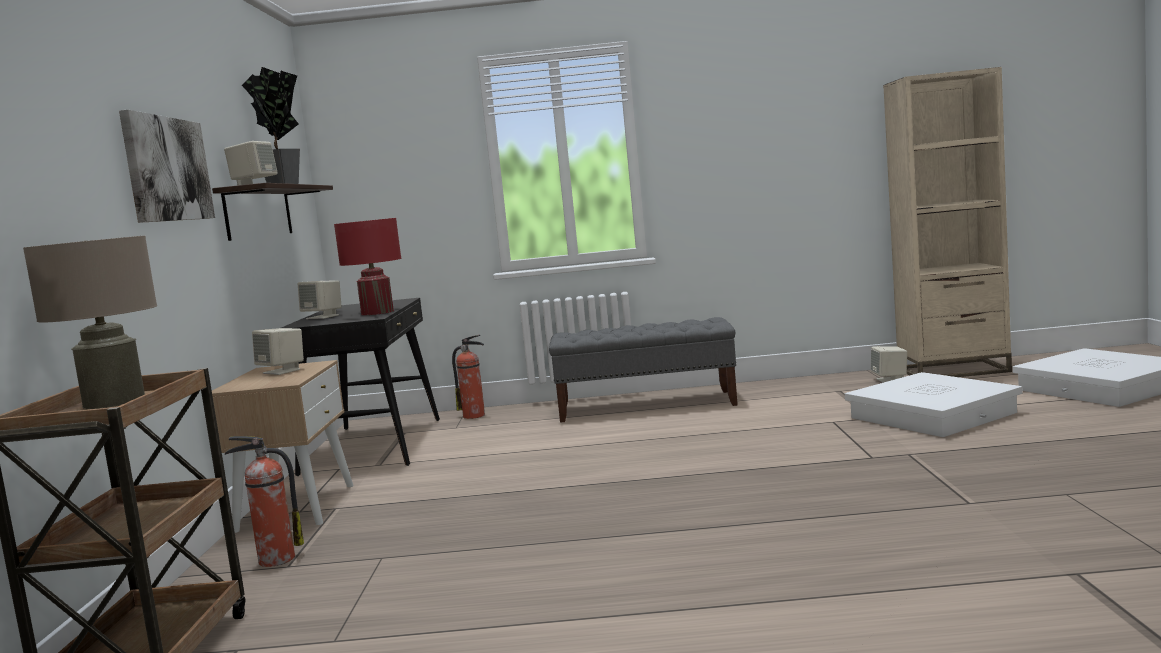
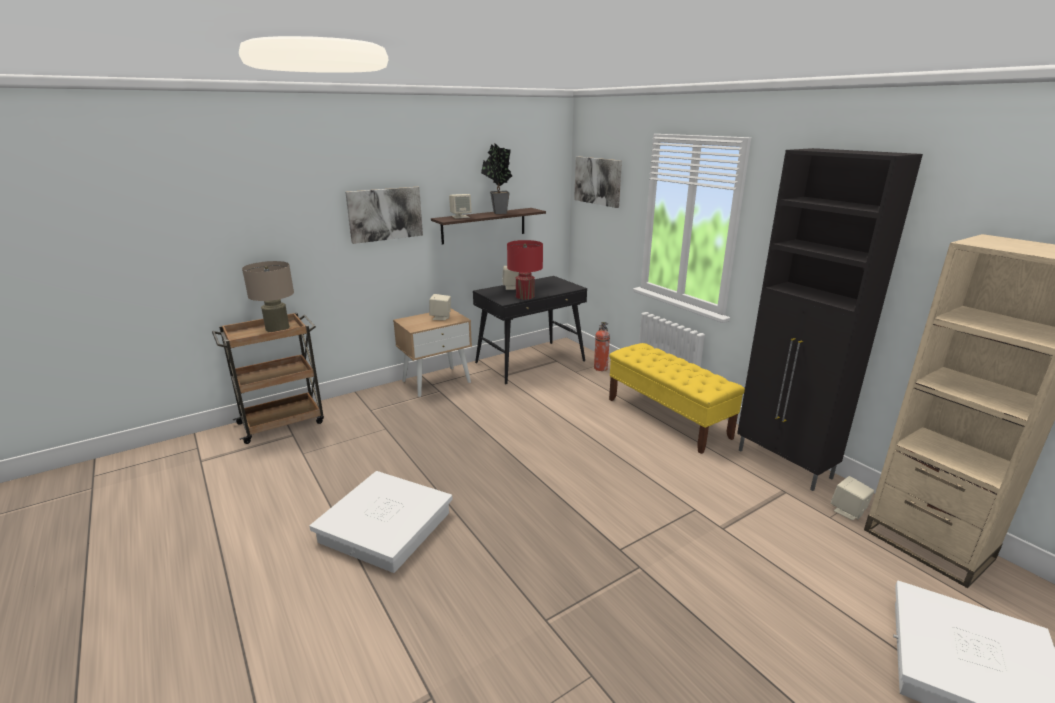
camera: 55 degrees right, 15 degrees up
(274, 560) = (376, 404): fire extinguisher -> none
(376, 141) = (598, 181): none -> picture
(647, 406) = (667, 418): grey bench -> yellow bench
(796, 384) = (784, 464): none -> black cabinet
(931, 415) = (754, 559): white storage box -> white storage box (385, 527)

